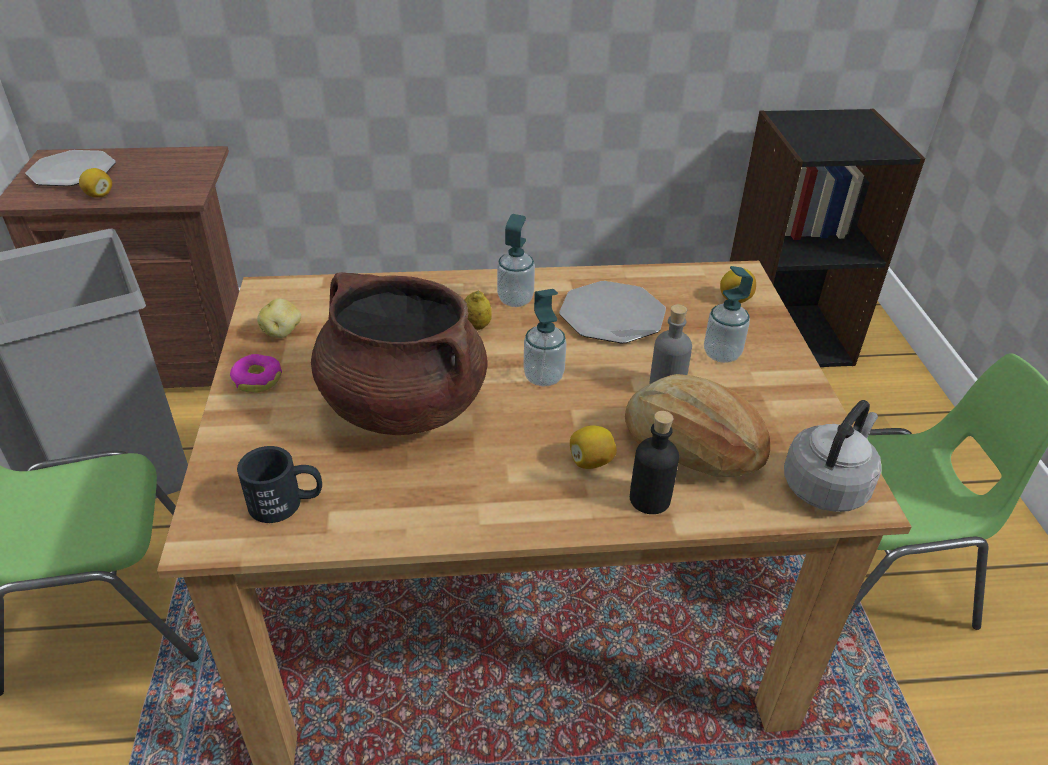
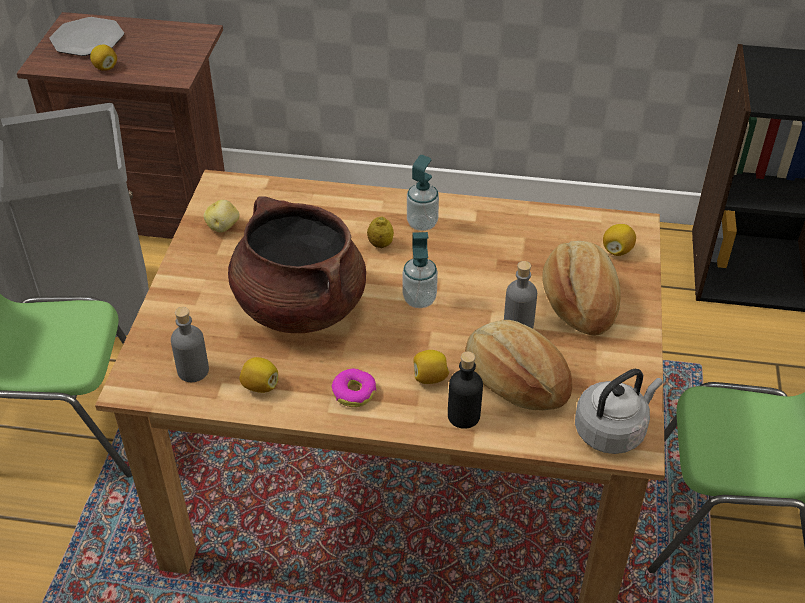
camera: 15 degrees right, 5 degrees up
(257, 380) = (195, 266): donut -> donut (354, 392)
(286, 503) = (193, 371): black mug -> grey bottle
(382, 507) = (260, 386): none -> lemon
(612, 314) = (500, 250): plate -> none
(721, 354) = (579, 302): soap dispenser -> bread

